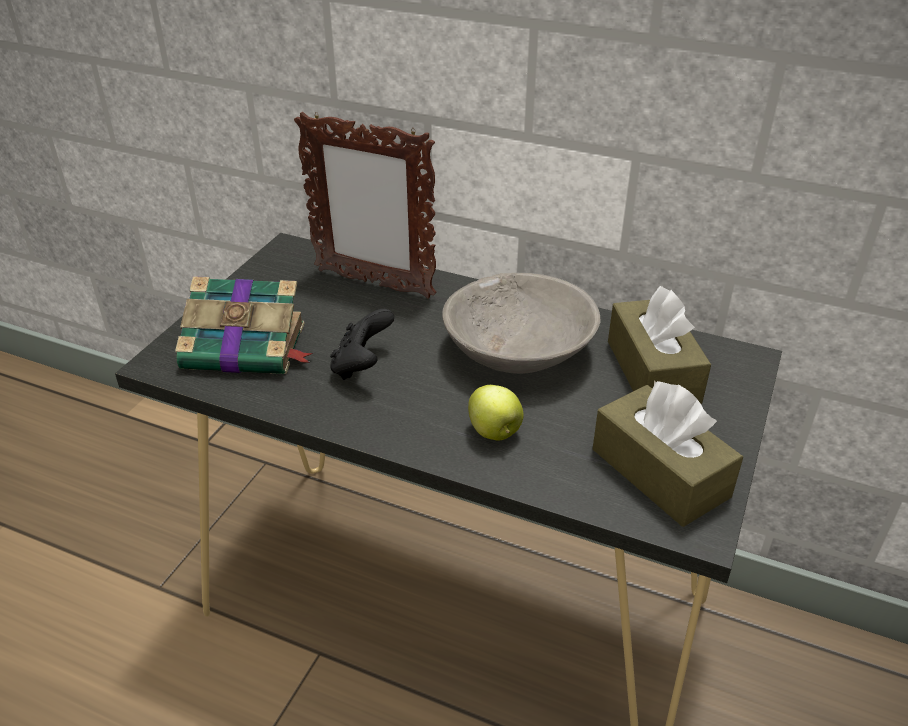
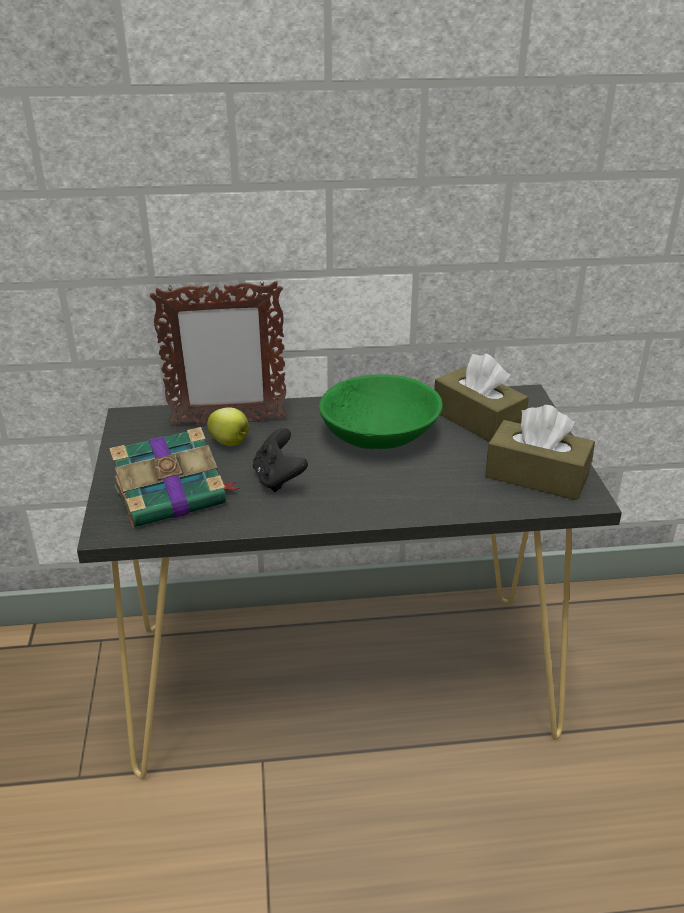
camera: 30 degrees left, 5 degrees down
(495, 433) = (415, 489): apple -> apple (230, 443)
(519, 349) = (379, 433): grey bowl -> green bowl

